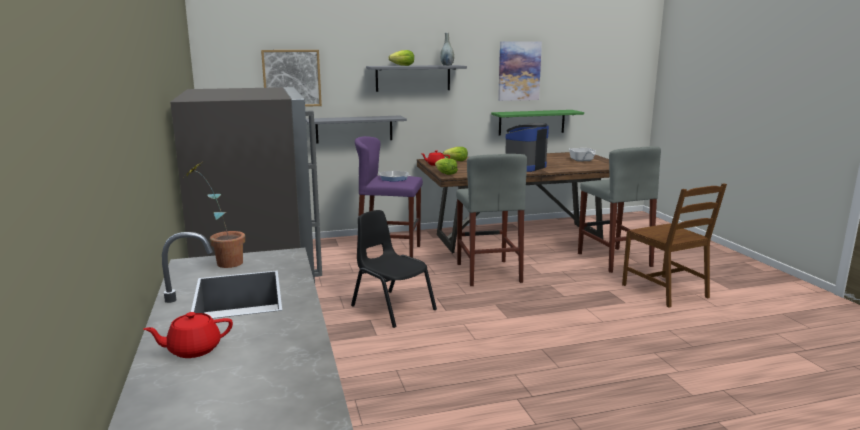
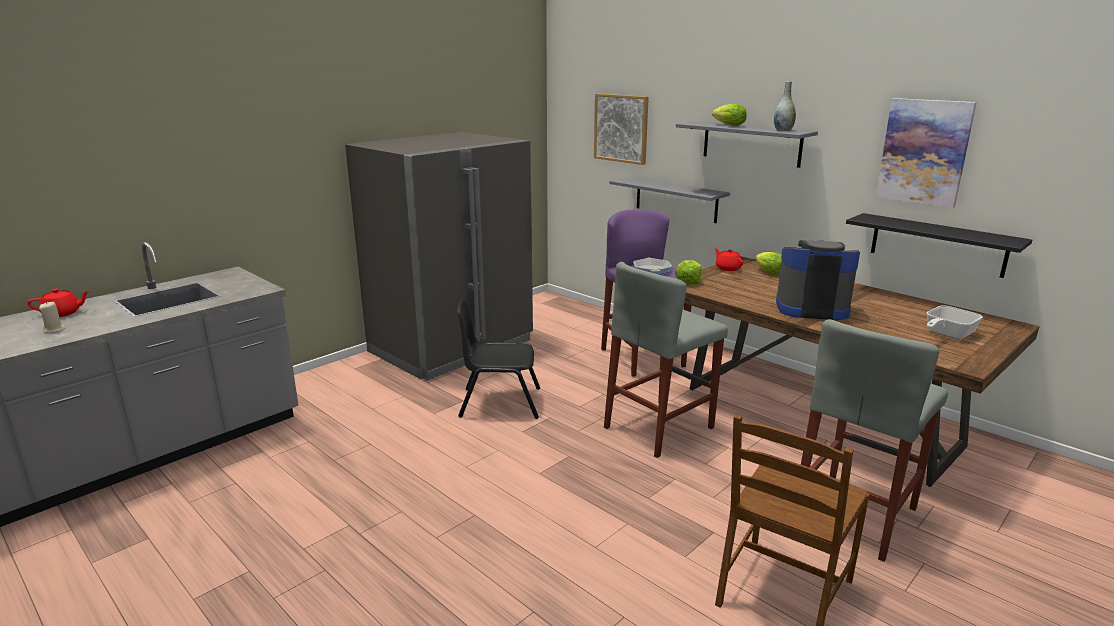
camera: 60 degrees right, 5 degrees up
(193, 350) = (62, 313): red teapot -> red teapot turned 120 degrees clockwise
(222, 263) = (232, 279): potted plant -> none
(263, 352) = (54, 330): none -> beige candle
(392, 308) = (500, 403): black chair -> black chair turned 105 degrees counterclockwise
(532, 122) = (937, 245): green shelf -> black shelf

